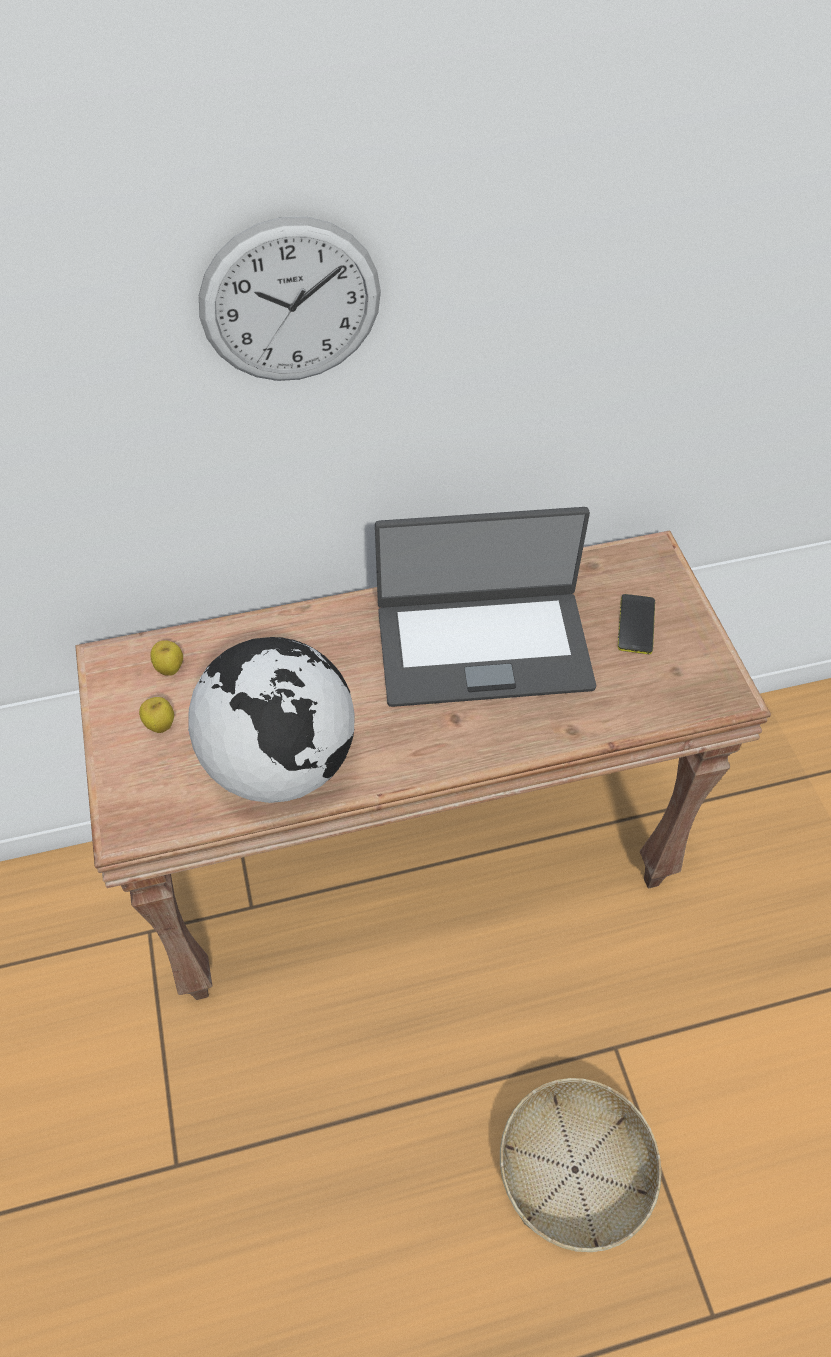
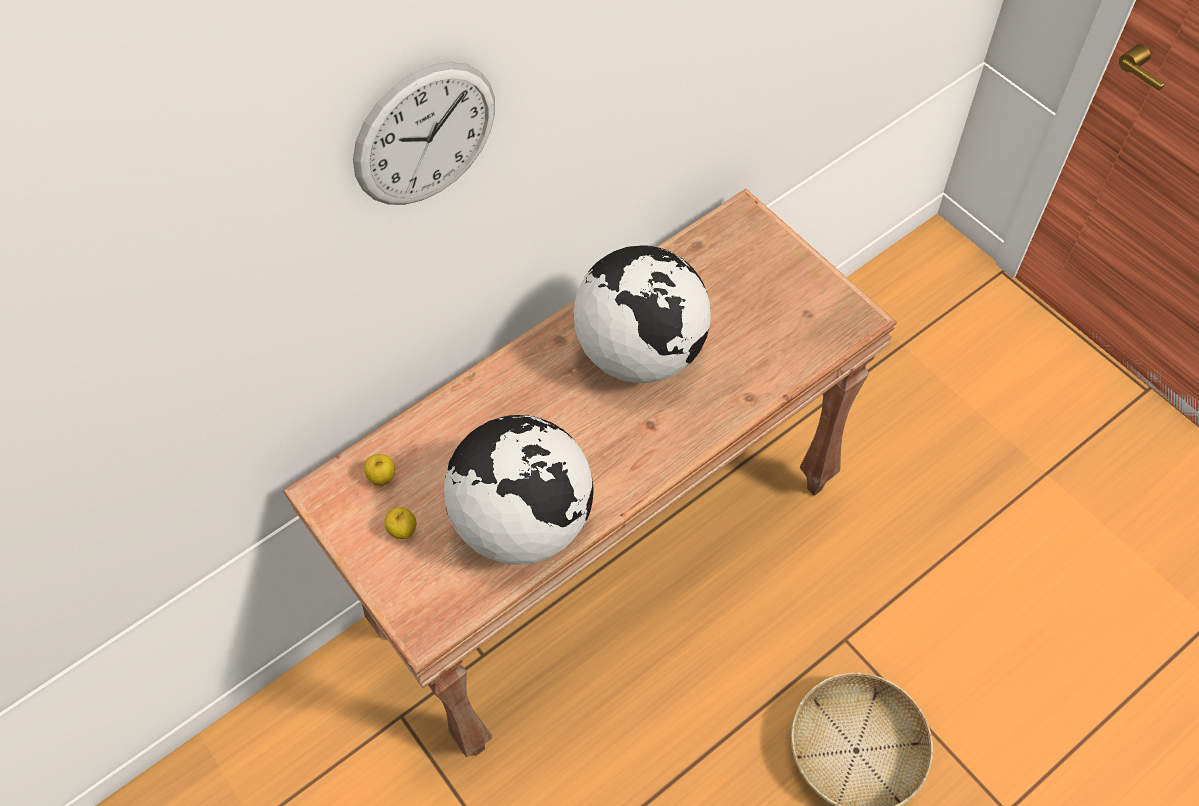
camera: 20 degrees left, 5 degrees up
(483, 645) = (641, 352): laptop -> globe
(636, 624) = (757, 285): phone -> none

